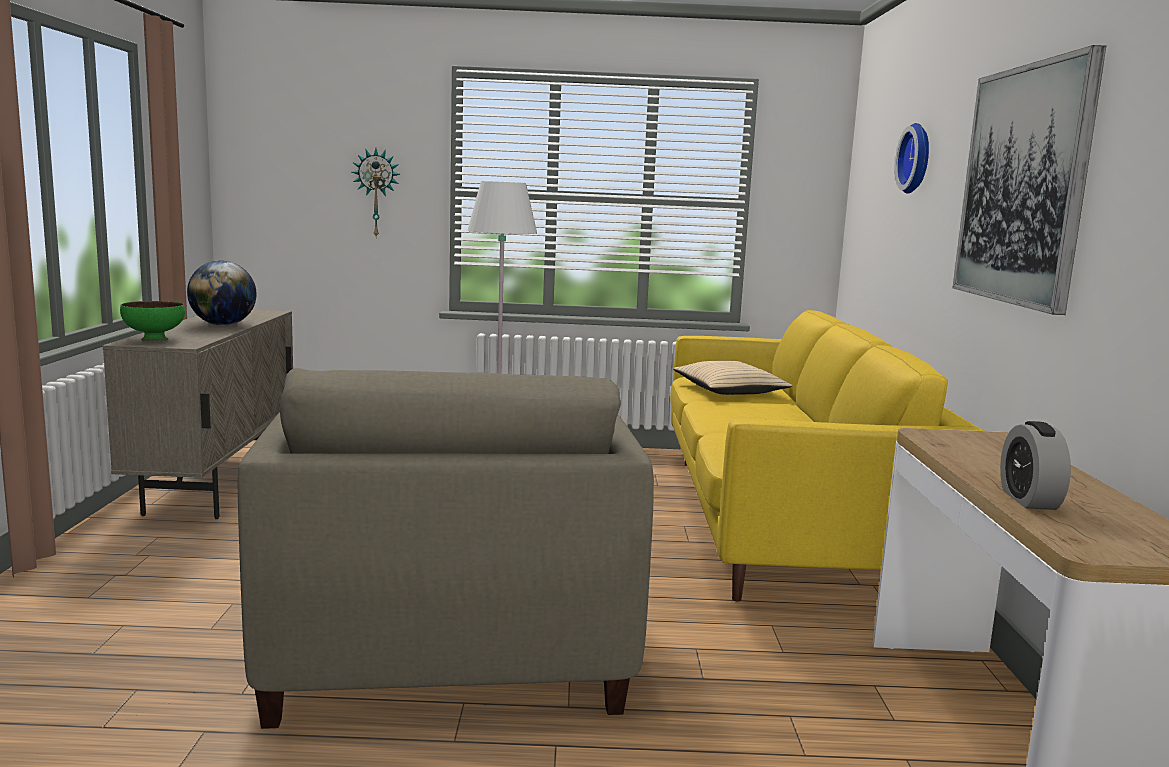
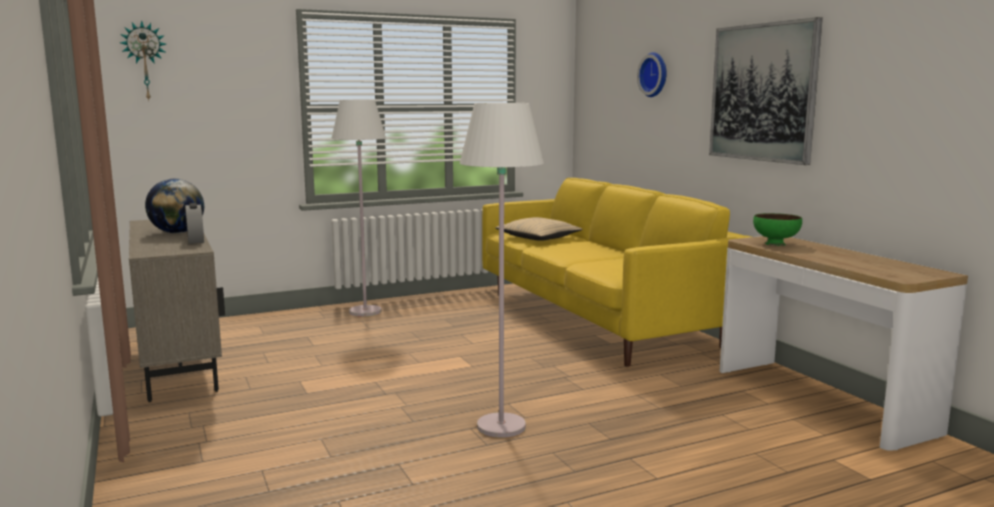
camera: 25 degrees left, 0 degrees up
(154, 339) = (158, 249): green bowl -> green bowl (775, 244)
(376, 193) = (240, 113): wall clock -> wall clock (145, 61)
(449, 645) = (501, 426): beige armchair -> white floor lamp
(1029, 500) = (845, 263): alarm clock -> alarm clock (196, 241)

